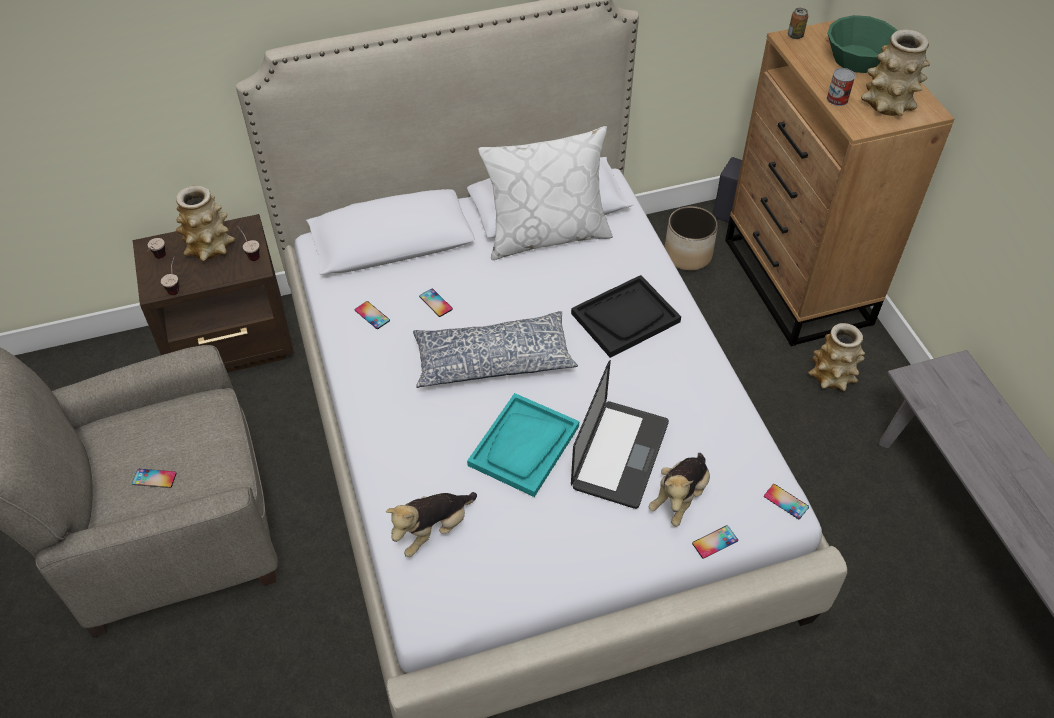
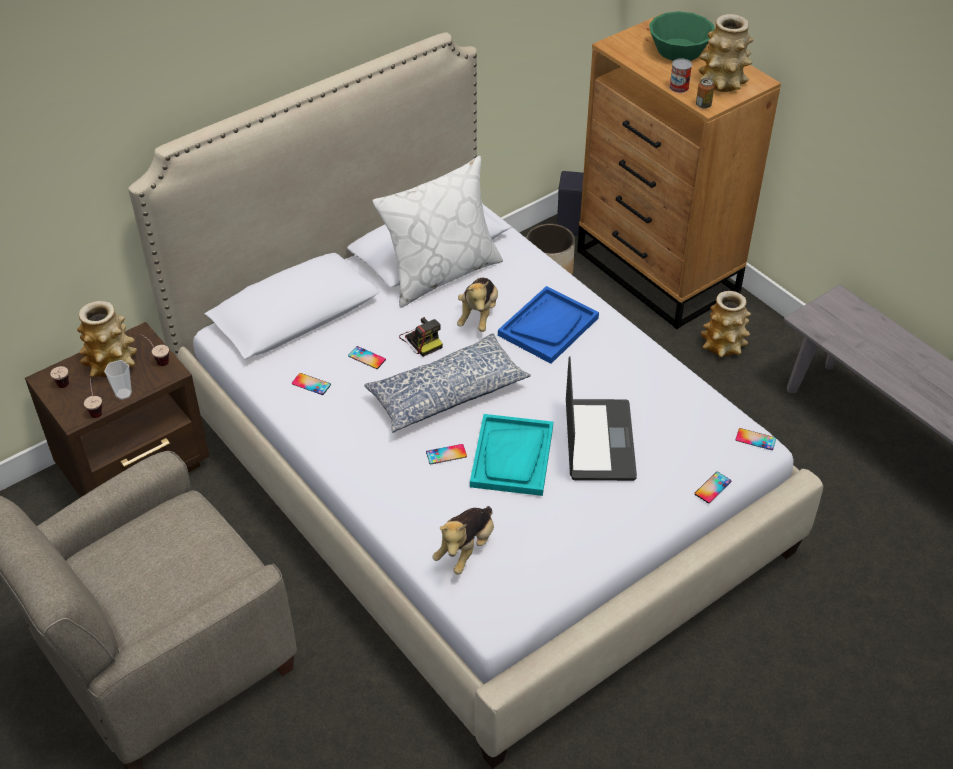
camera: 20 degrees left, 5 degrees down
(154, 478) = (166, 587): phone -> phone (446, 454)
(205, 278) = (123, 394): none -> cup
(495, 298) = (421, 340): none -> camera
(625, 317) = (548, 326): black tray -> blue tray
(680, 497) = (666, 461): plush toy -> plush toy (478, 315)
(795, 35) = (617, 41): can -> can (703, 105)

